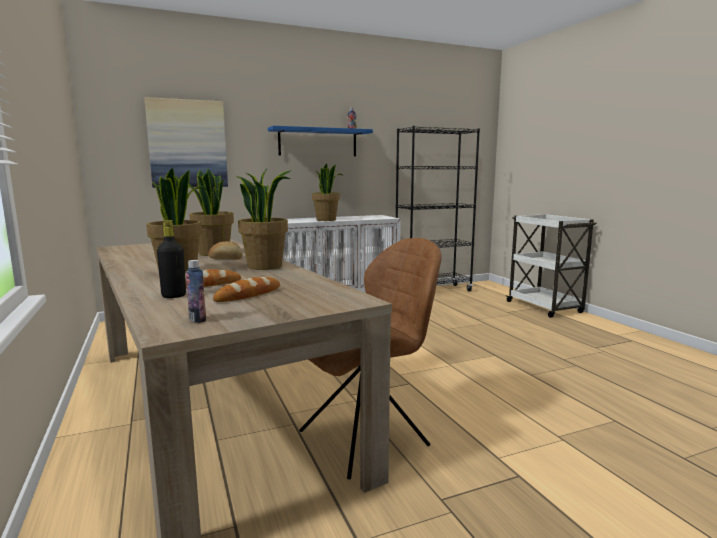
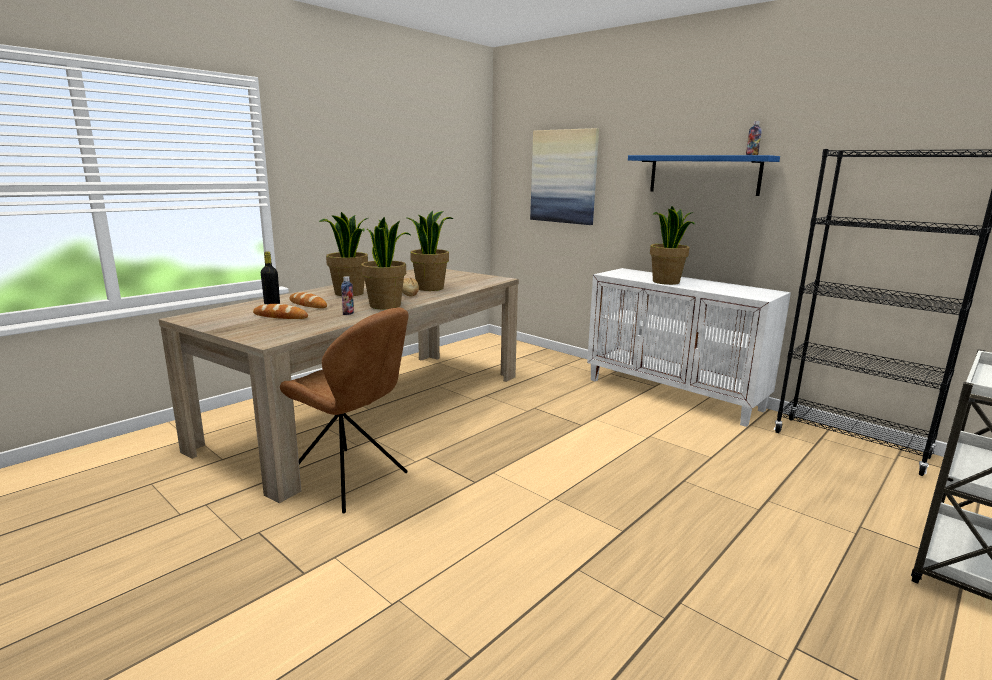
camera: 65 degrees right, 5 degrees up
(197, 320) = (212, 317): bottle -> bottle (348, 313)

